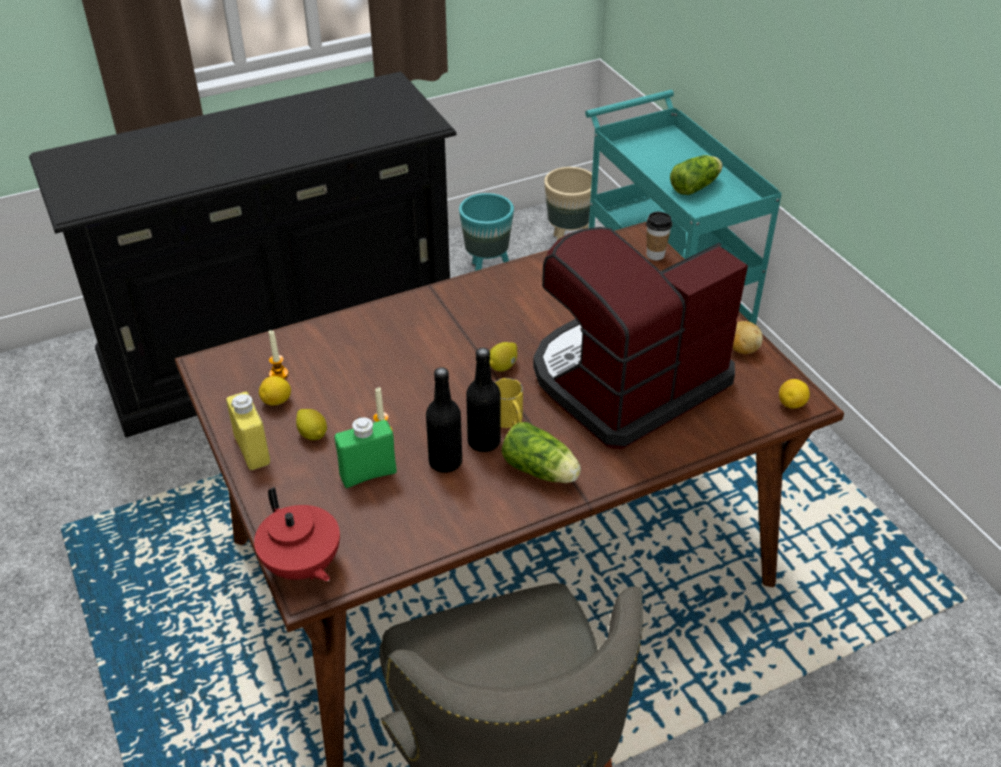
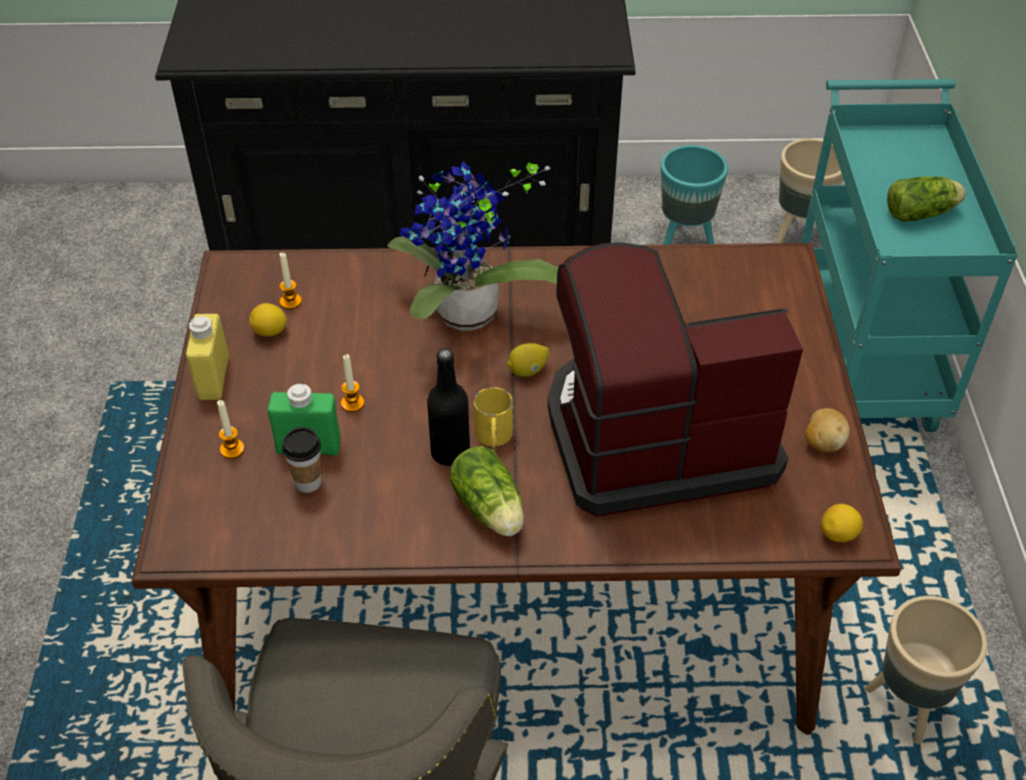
camera: 25 degrees right, 5 degrees up
(302, 566) = (182, 523): red teapot -> none
(305, 497) = (232, 449): none -> candle
(312, 434) = (282, 381): lemon -> none
(431, 344) = (466, 319): none -> potted plant
(445, 462) = (395, 461): black bottle -> none
(655, 255) = (794, 289): cup -> cup (308, 482)
(826, 542) = (907, 706): none -> beige planter

